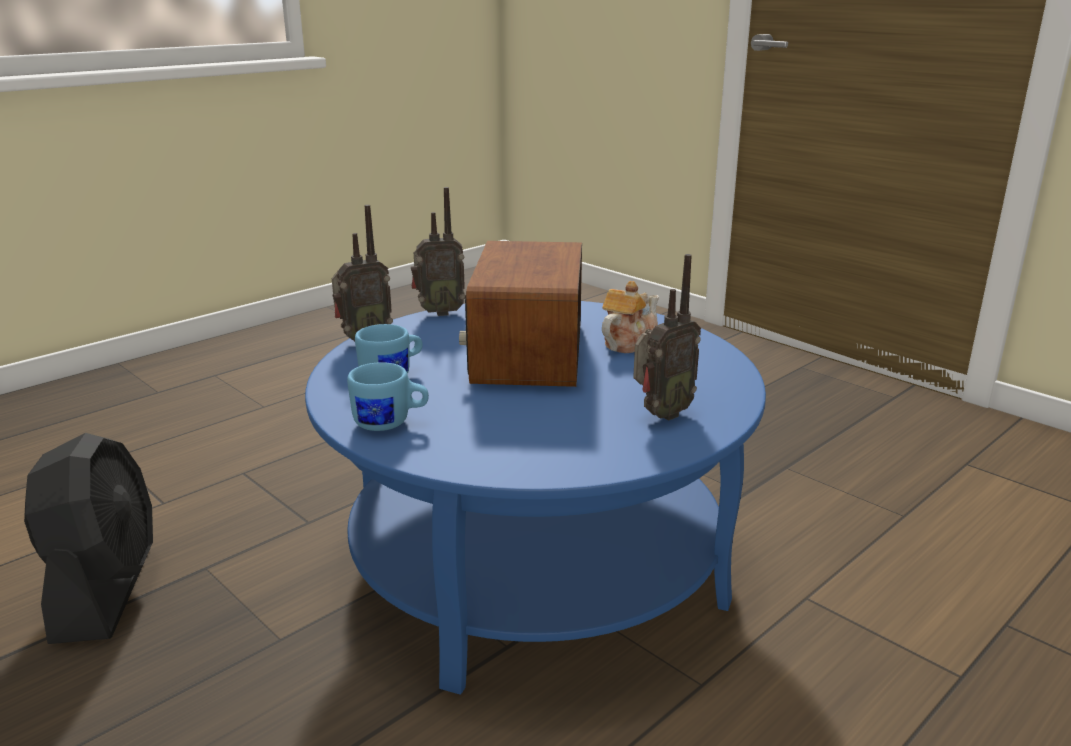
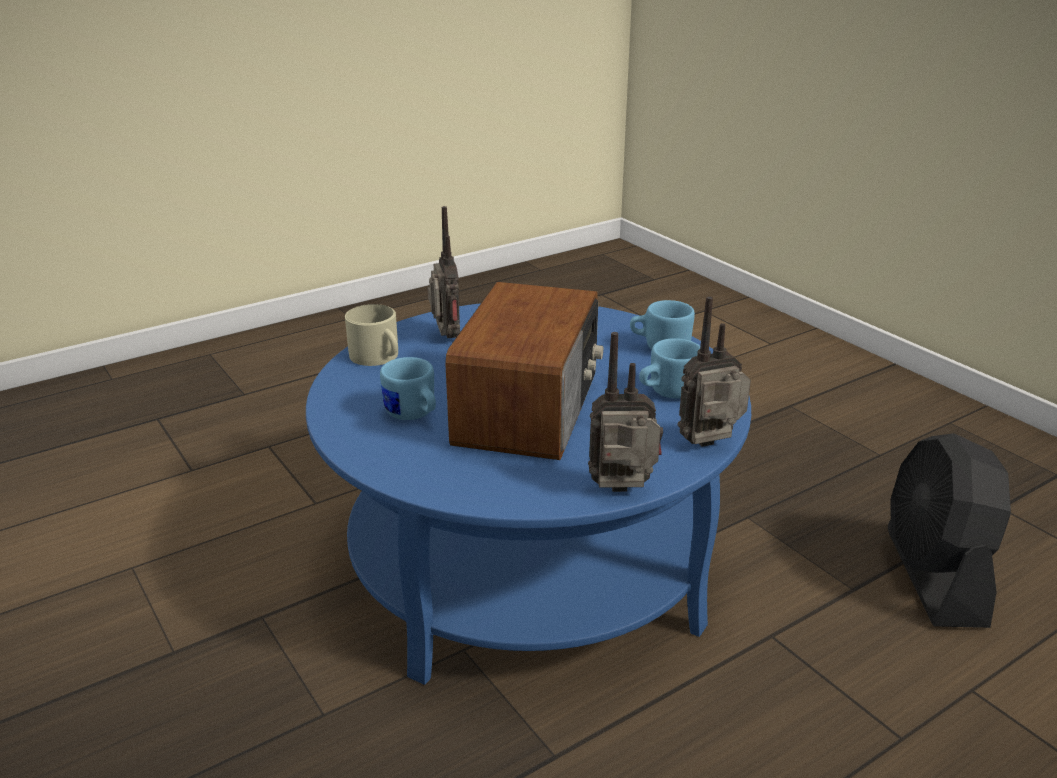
camera: 170 degrees left, 5 degrees up
(628, 342) = (413, 415): teapot -> blue mug
(660, 415) = (445, 337): radio -> radio turned 105 degrees clockwise
(715, 387) = (378, 356): none -> beige mug

